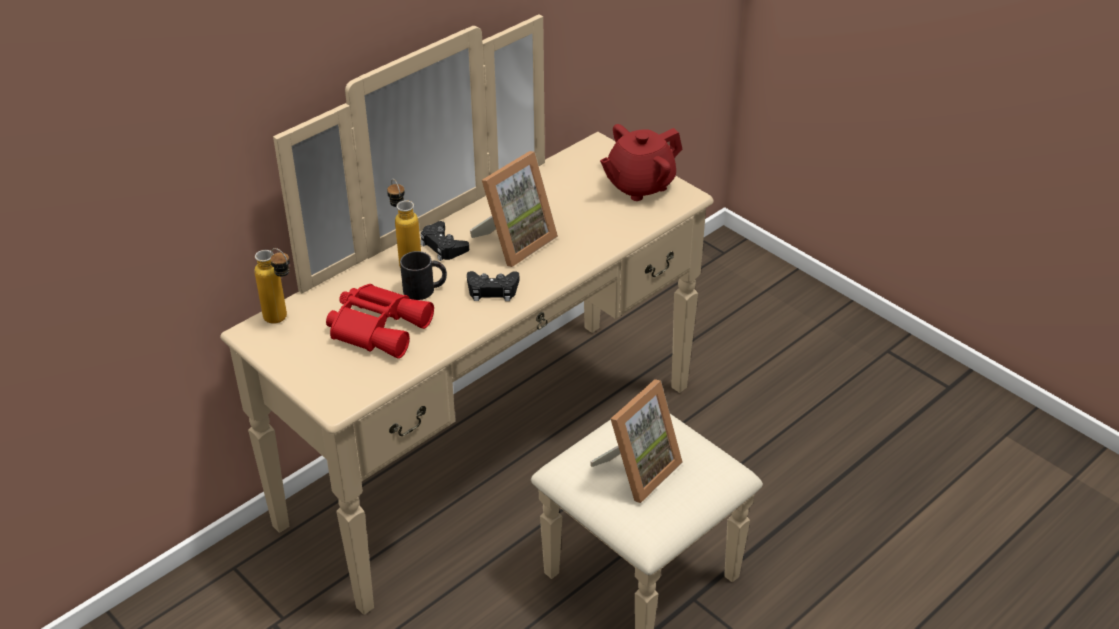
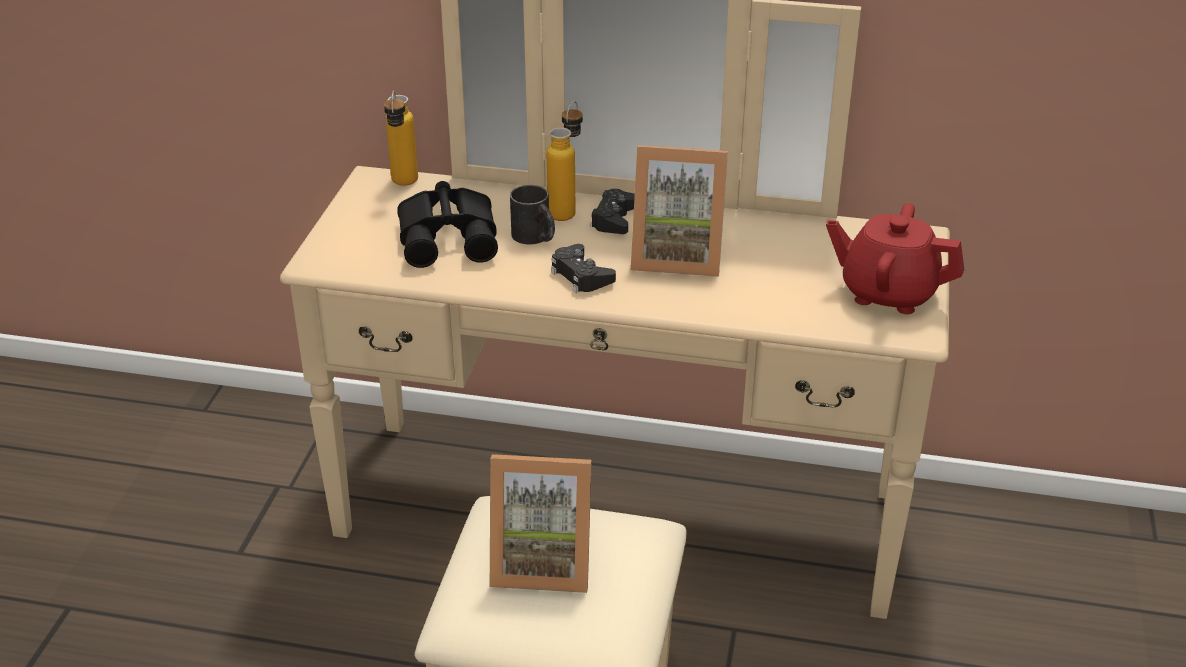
camera: 55 degrees right, 5 degrees down
(379, 326) = (450, 236): red binoculars -> black binoculars

